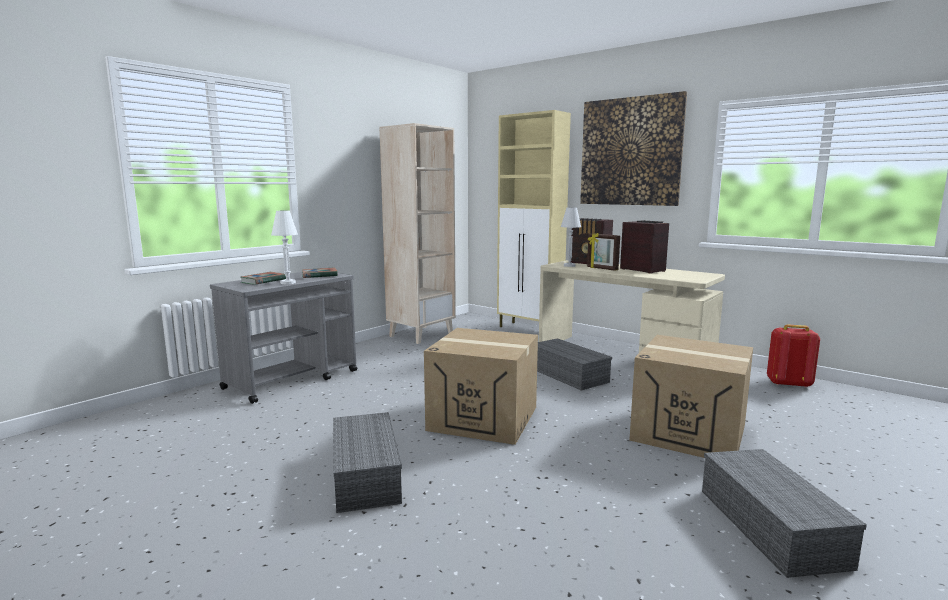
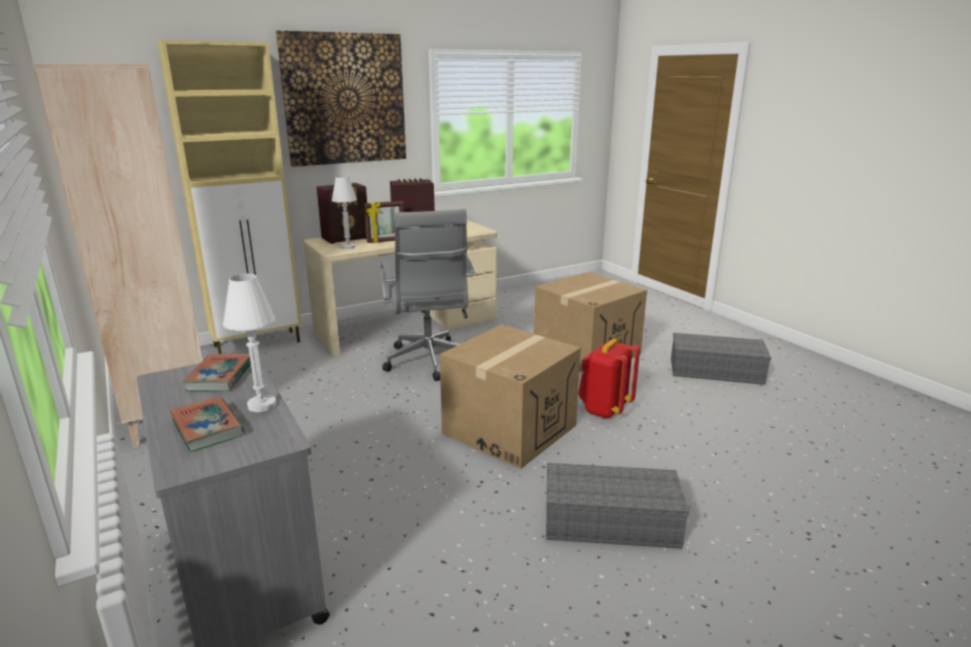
camera: 70 degrees left, 10 degrees up
(566, 374) = (429, 362): grey storage box -> grey office chair
(788, 383) = (522, 295): red backpack -> red backpack (604, 409)

